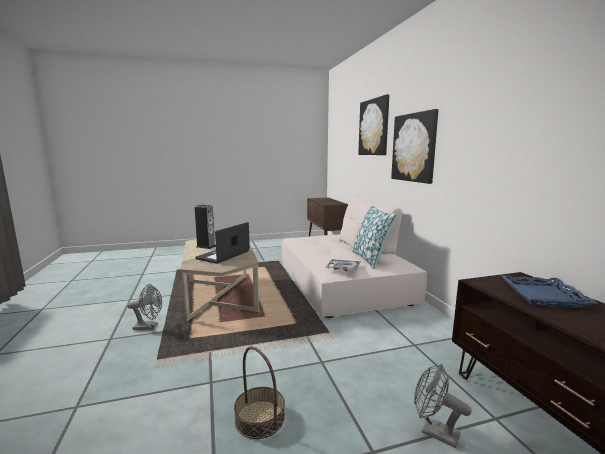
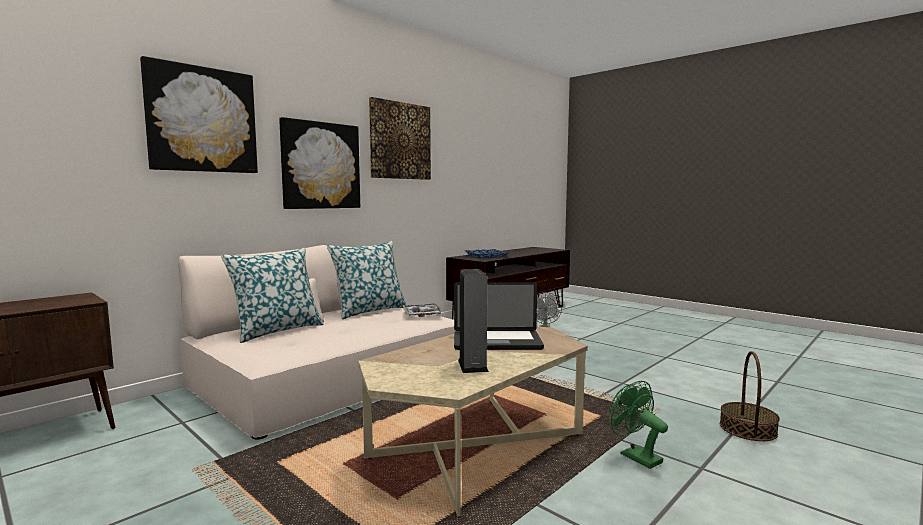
camera: 120 degrees left, 5 degrees down
(149, 327) = (635, 456): grey fan -> green fan
(259, 418) = (614, 361): basket -> basket (748, 429)
(339, 241) = (277, 331): none -> pillow
(479, 112) = (400, 141): none -> picture

